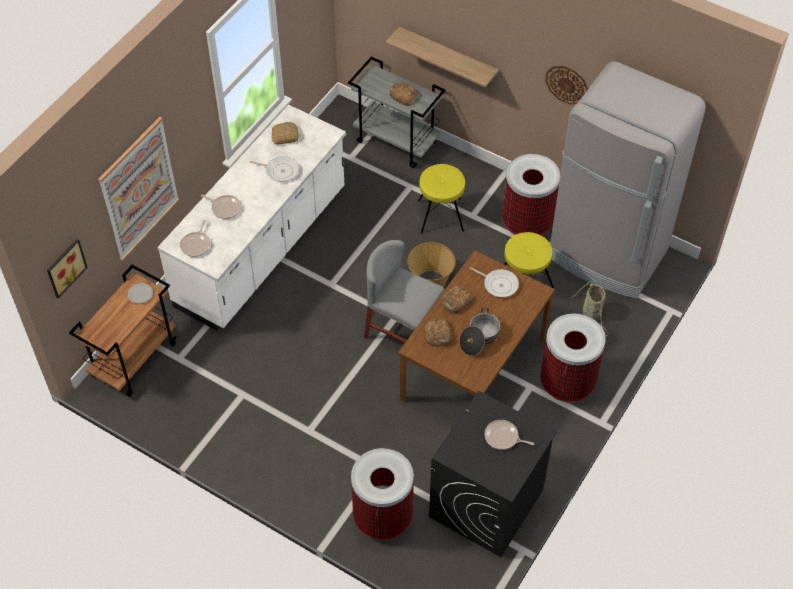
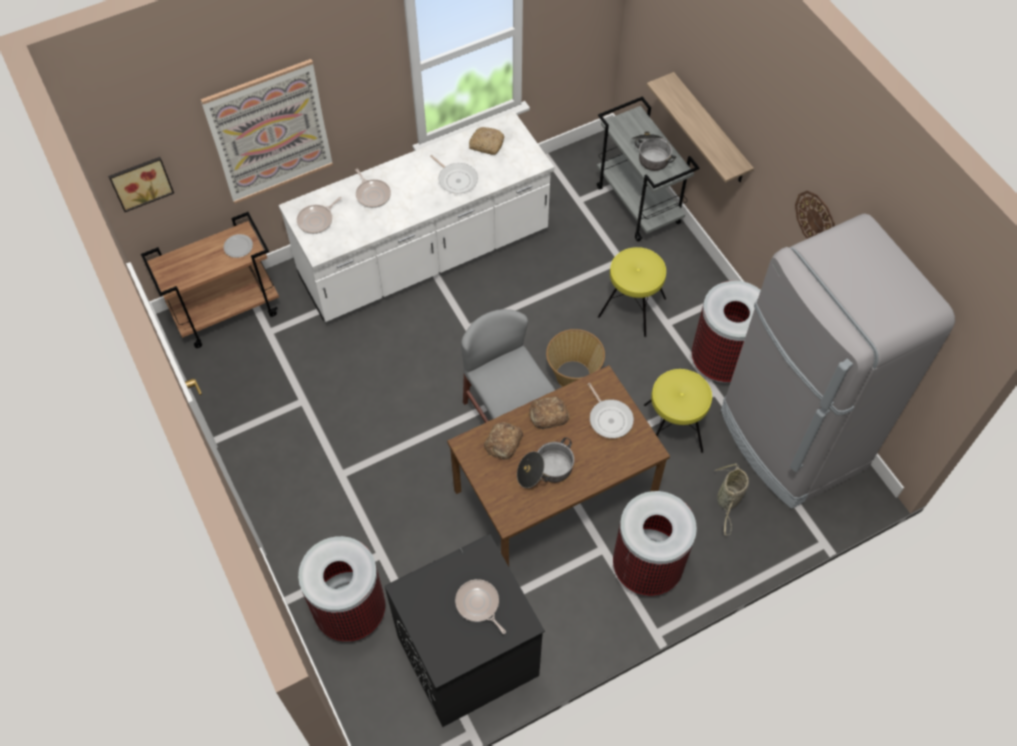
camera: 30 degrees right, 5 degrees up
(403, 96) = (651, 155): bread -> cooking pot

